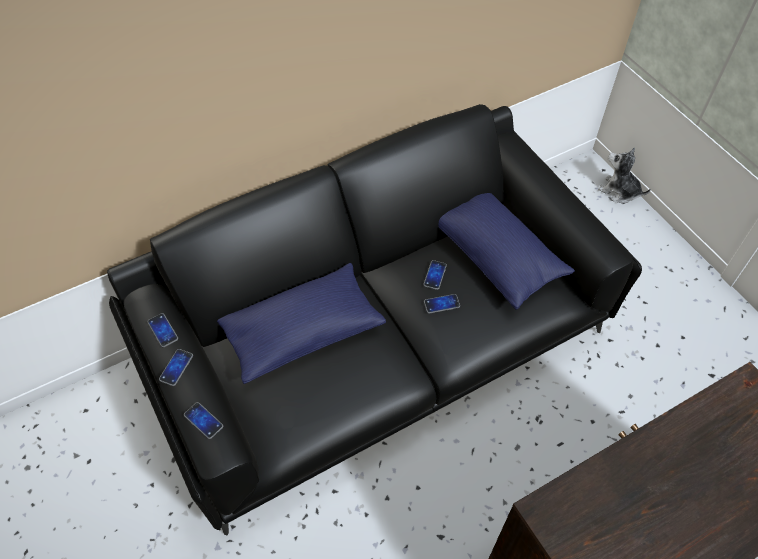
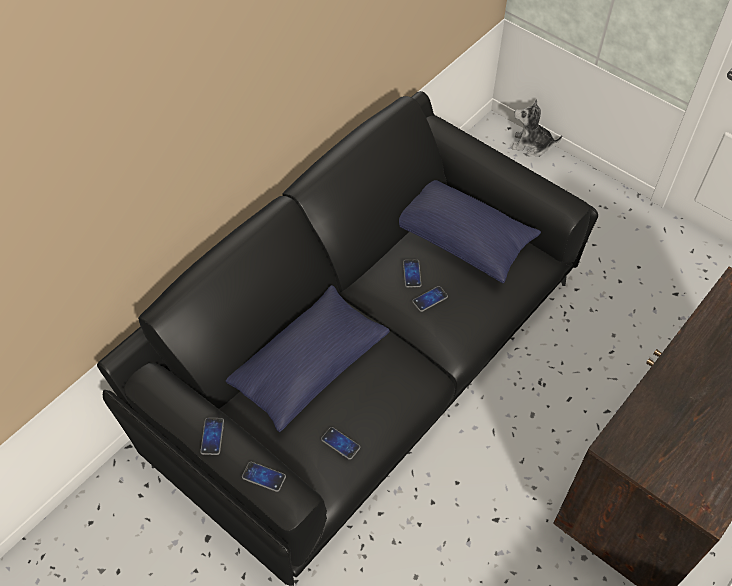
camera: 20 degrees left, 0 degrees up
(163, 330) = (181, 405): phone -> phone (340, 443)

